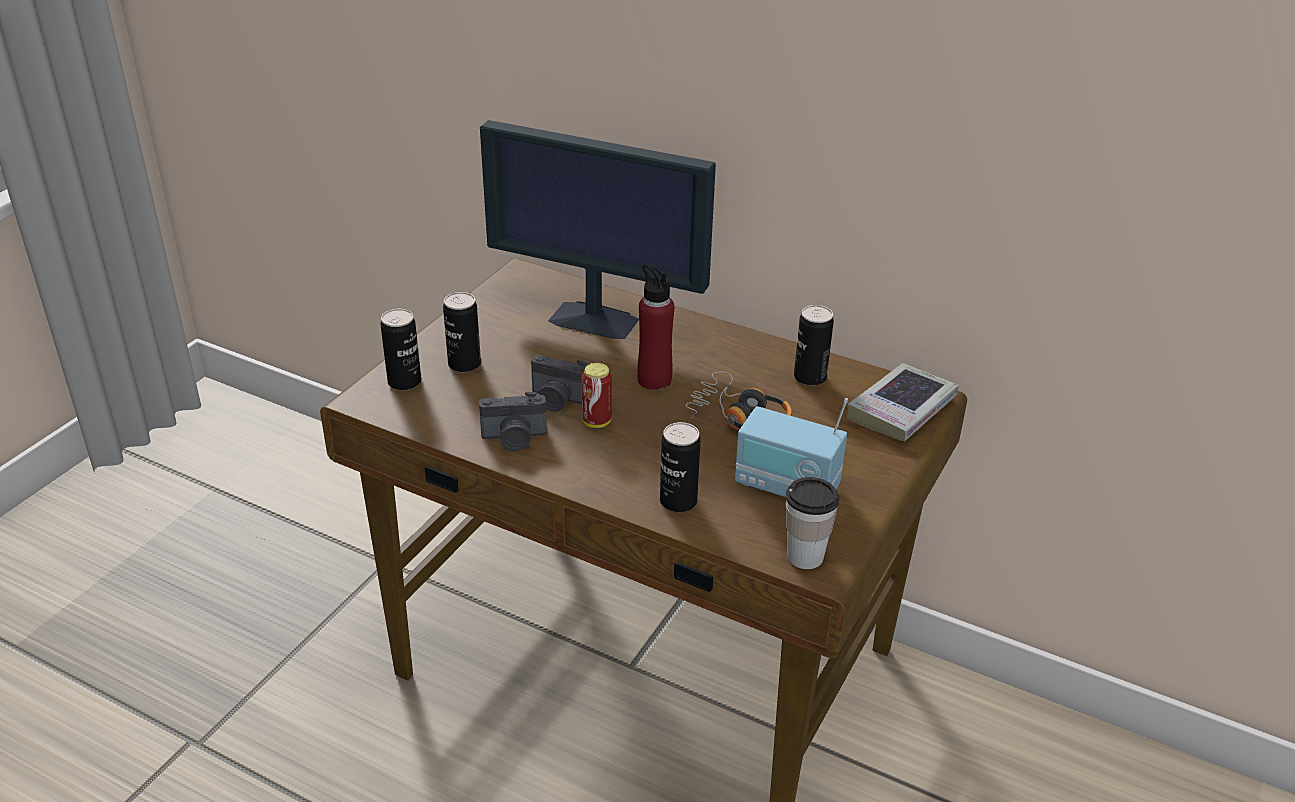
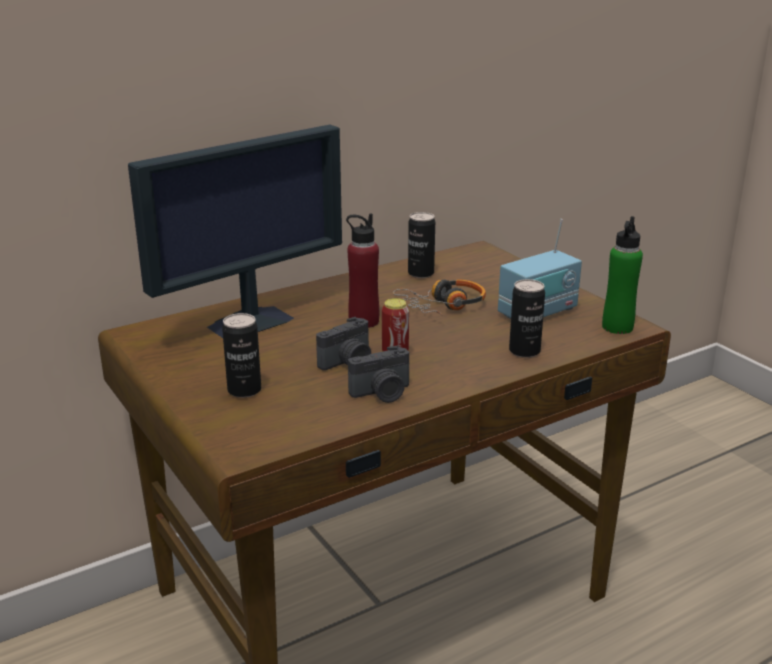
camera: 60 degrees left, 10 degrees down
(404, 382) = (236, 425): can -> none
(514, 438) = (382, 393): camera -> camera turned 45 degrees clockwise
(805, 556) = (617, 327): cup -> green bottle
(901, 409) = (486, 259): book -> none

